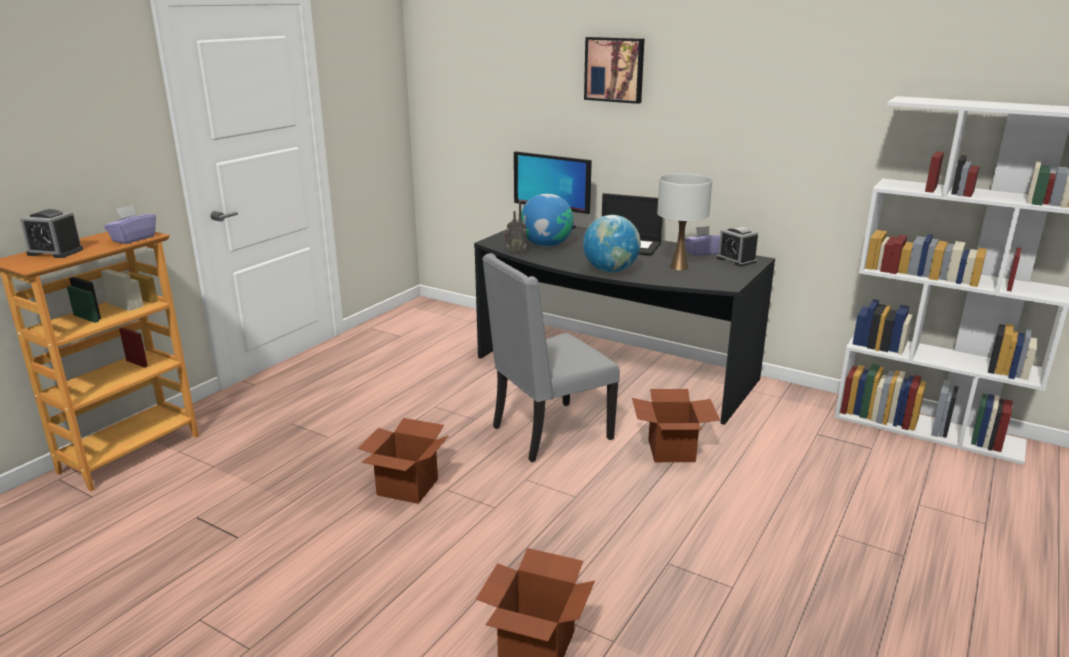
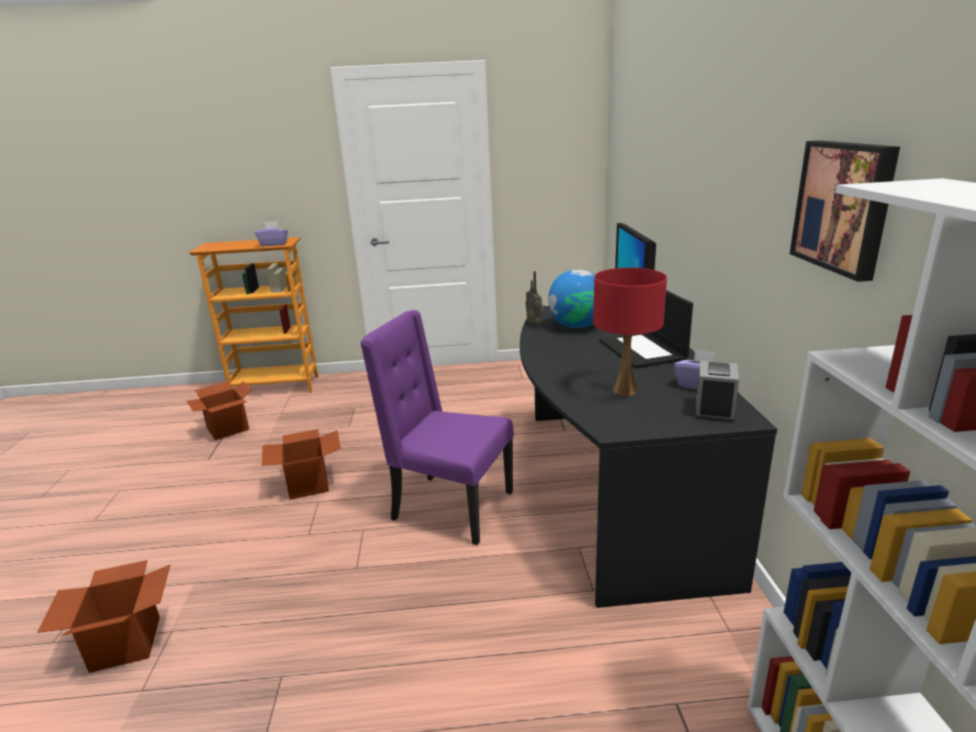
camera: 55 degrees right, 0 degrees up
(55, 252) = (232, 244): alarm clock -> none
(549, 433) = (449, 507): grey chair -> purple chair
(610, 270) = (553, 367): globe -> none
(615, 69) = (695, 131): picture -> picture (845, 206)
(671, 450) = (495, 591): cardboard box -> cardboard box (228, 429)
(678, 267) = (624, 390): white table lamp -> red table lamp

